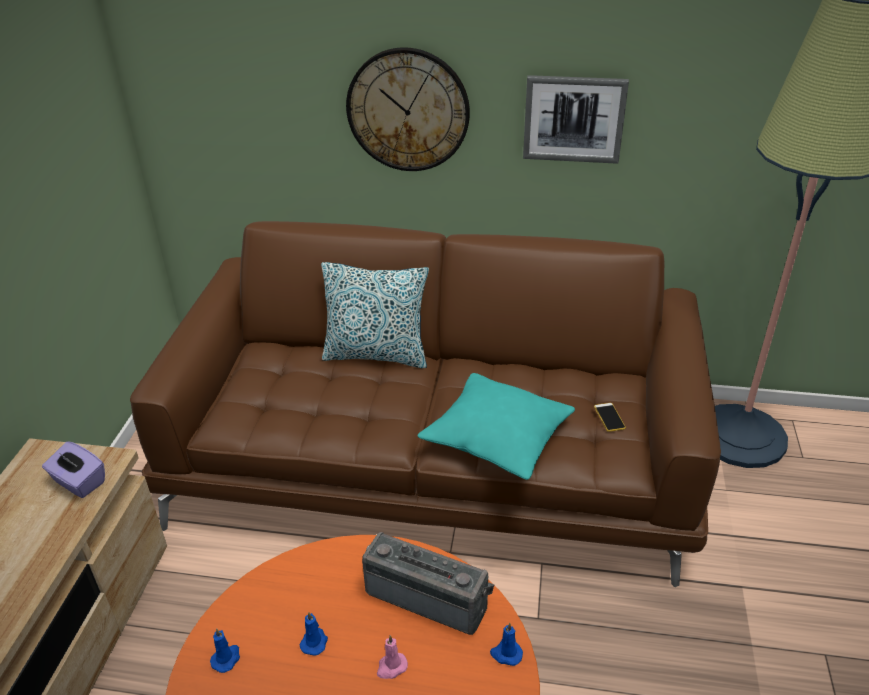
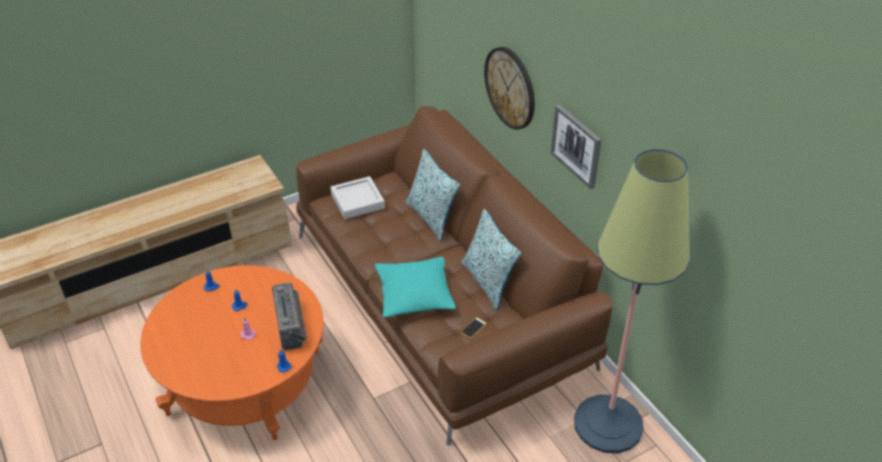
camera: 50 degrees right, 5 degrees up
(79, 482) = (250, 186): purple tissue box -> none
(263, 397) = (357, 201): none -> grey tray
(540, 368) = (488, 282): none -> pillow

